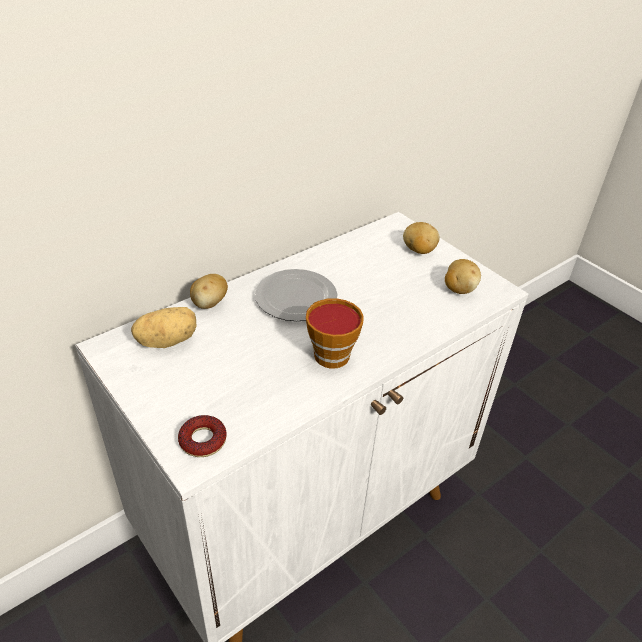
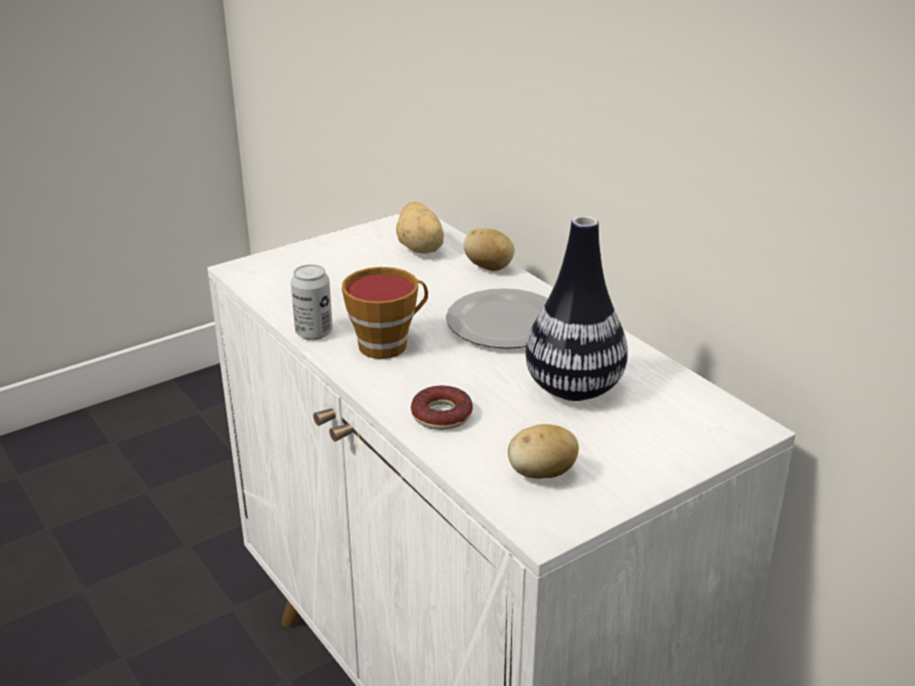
camera: 95 degrees right, 10 degrees down
(203, 440) = (267, 273): donut -> donut (442, 415)
(314, 395) = (314, 333): none -> can
(373, 274) = (573, 389): none -> vase
(418, 250) = (656, 442): potato -> none

